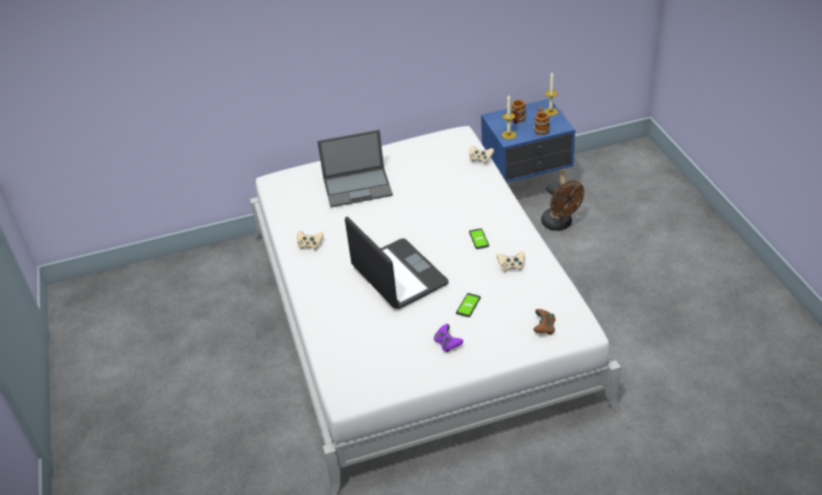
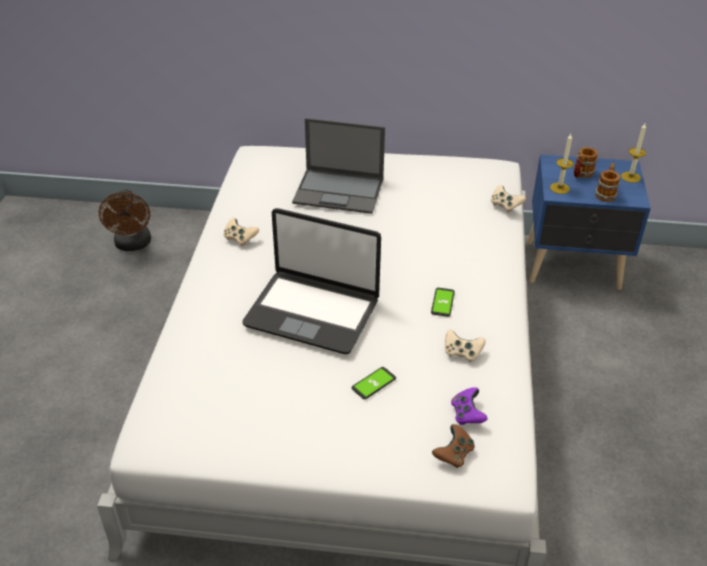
camera: 20 degrees right, 0 degrees up
(398, 275) = (312, 312): laptop -> laptop turned 120 degrees clockwise
(447, 344) = (314, 424): purple game controller -> purple game controller (467, 414)
(560, 224) = (591, 324): brown fan -> brown fan (133, 245)

